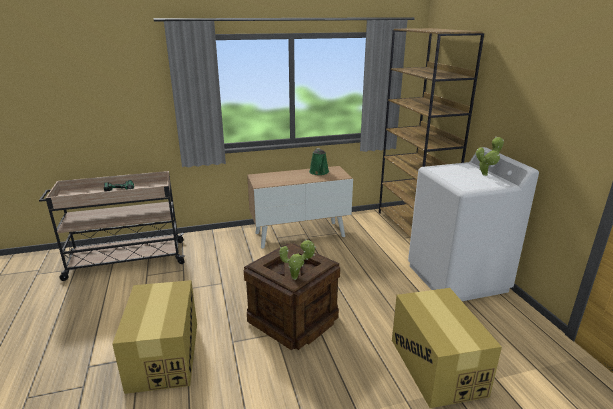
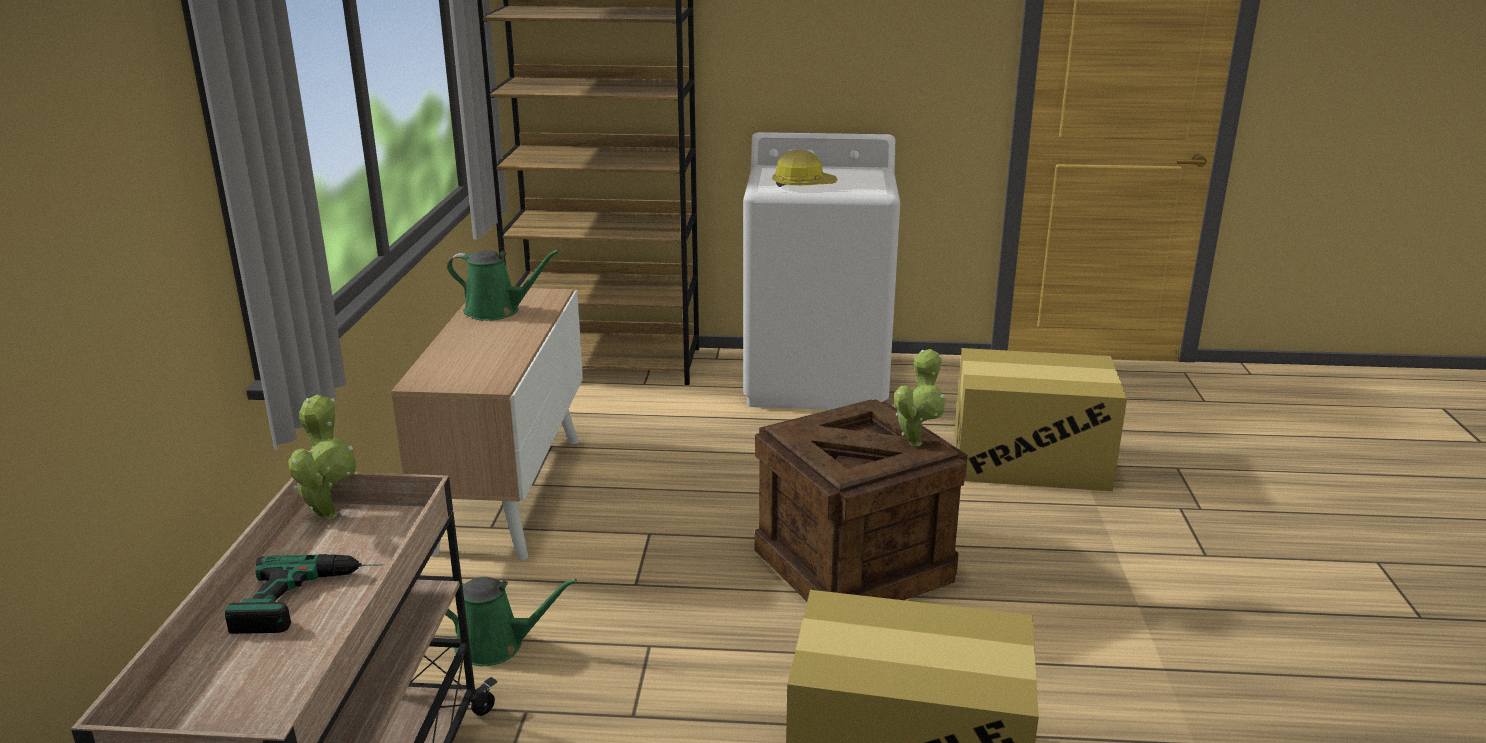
camera: 70 degrees left, 0 degrees up
(213, 256) = (496, 645): none -> green watering can
(450, 173) = (803, 185): none -> hard hat
(486, 174) = (826, 170): potted plant -> potted plant (329, 513)

